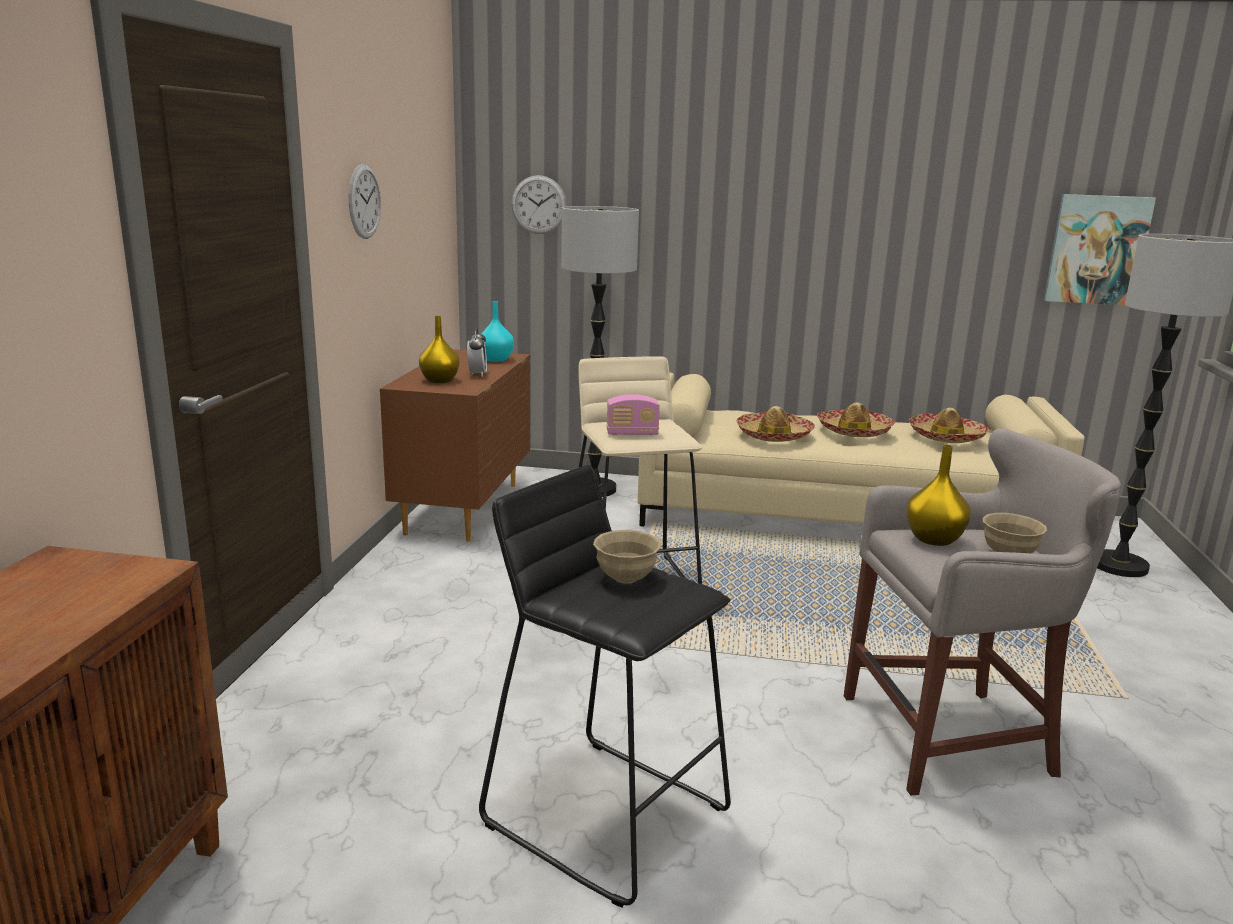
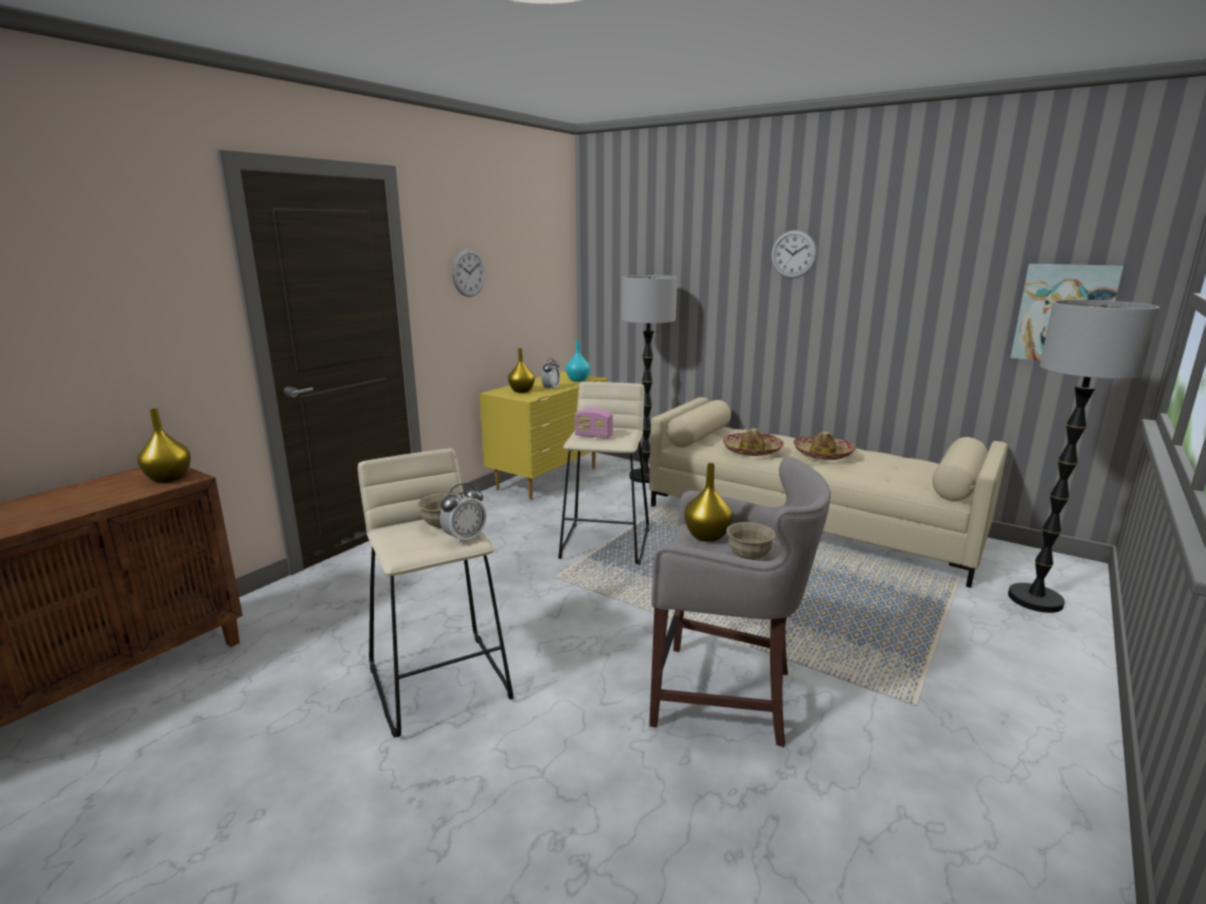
camera: 25 degrees right, 0 degrees up
(110, 576) = (168, 478): none -> yellow vase
(465, 508) = (549, 478): brown dresser -> yellow dresser
(539, 204) = (624, 274): wall clock -> wall clock (793, 254)
(605, 814) = (441, 681): black stool -> beige stool
(686, 591) = (464, 539): none -> alarm clock
(946, 437) = (900, 467): hat -> none

